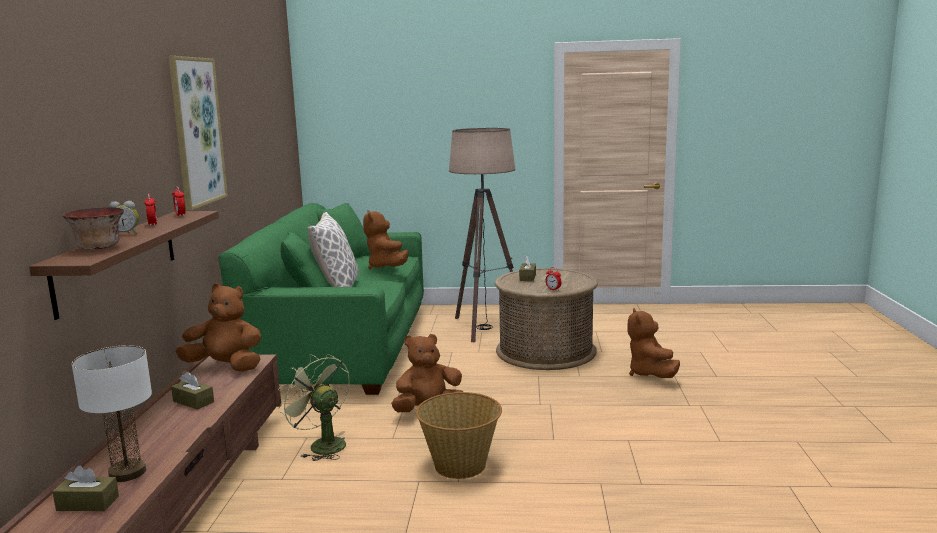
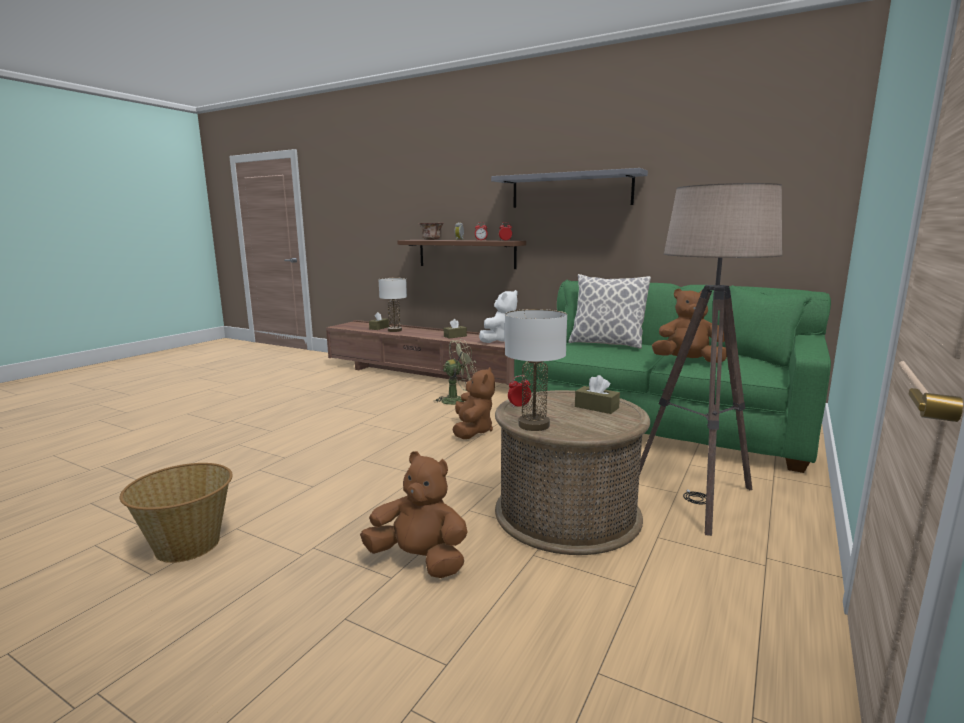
camera: 115 degrees right, 0 degrees up
(197, 132) = (570, 190): picture -> grey shelf
(226, 367) = (499, 340): brown plush toy -> white plush toy
(460, 465) = (377, 426): basket -> basket (188, 546)
(582, 282) = (533, 425): none -> table lamp

